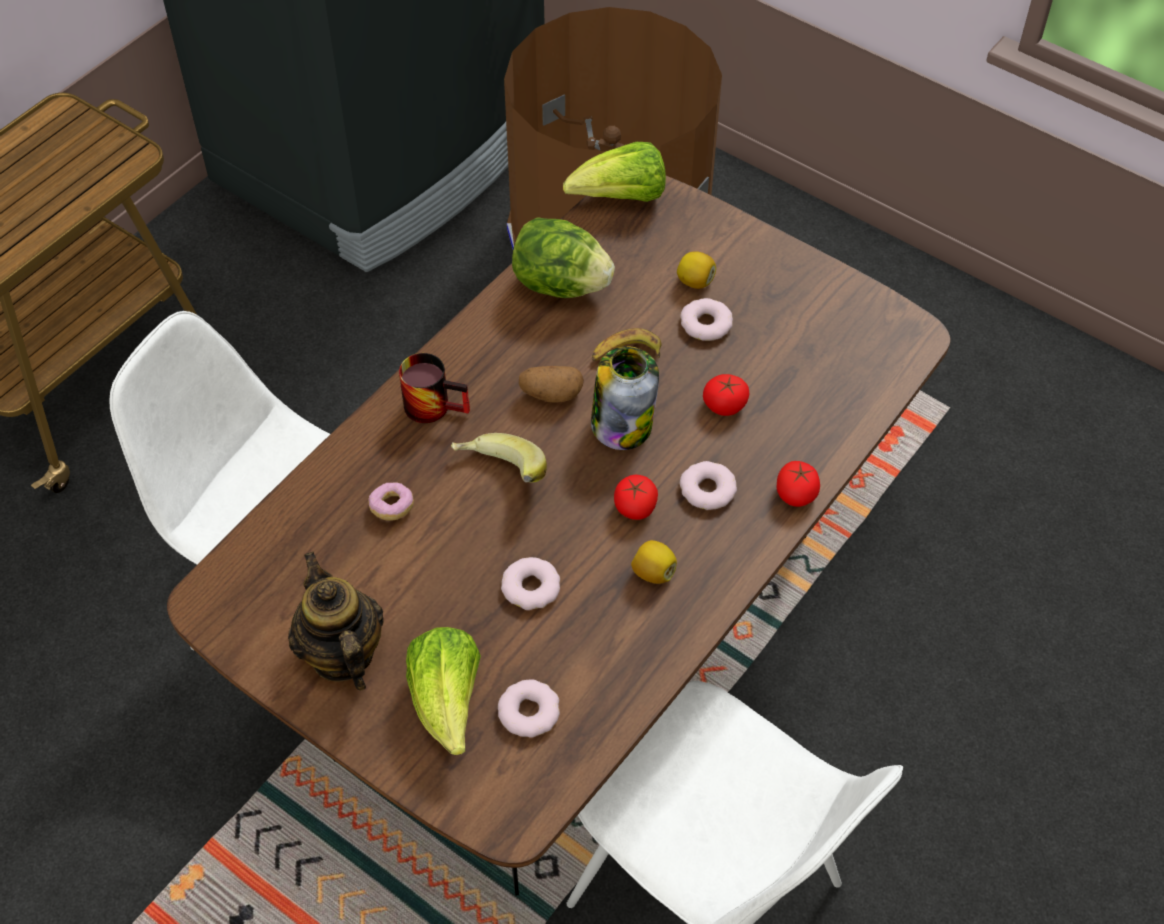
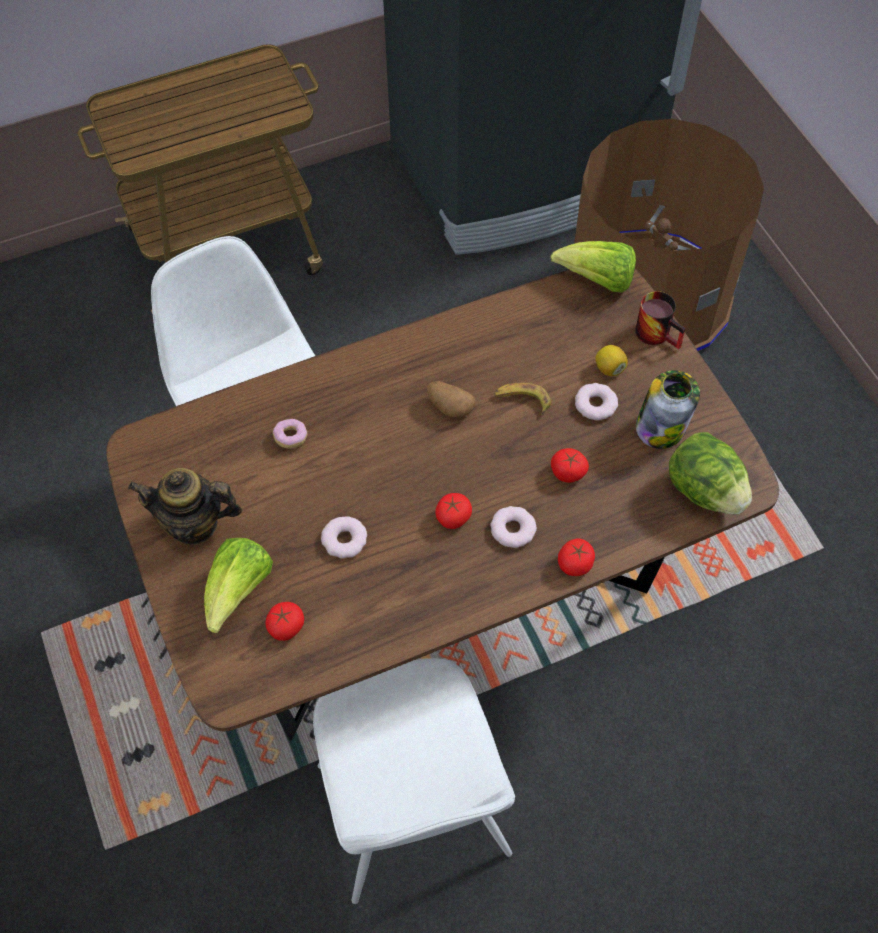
camera: 30 degrees right, 5 degrees up
(341, 654) = (194, 524): teapot -> teapot turned 90 degrees counterclockwise
(435, 404) = (367, 377): mug -> mug (659, 333)
(499, 476) = (375, 449): banana -> none
(529, 712) = (286, 626): donut -> tomato
(560, 284) = (510, 328): lettuce -> lettuce (704, 490)
(622, 423) = (485, 451): jar -> jar (661, 427)
(653, 572) = (434, 571): lemon -> none

